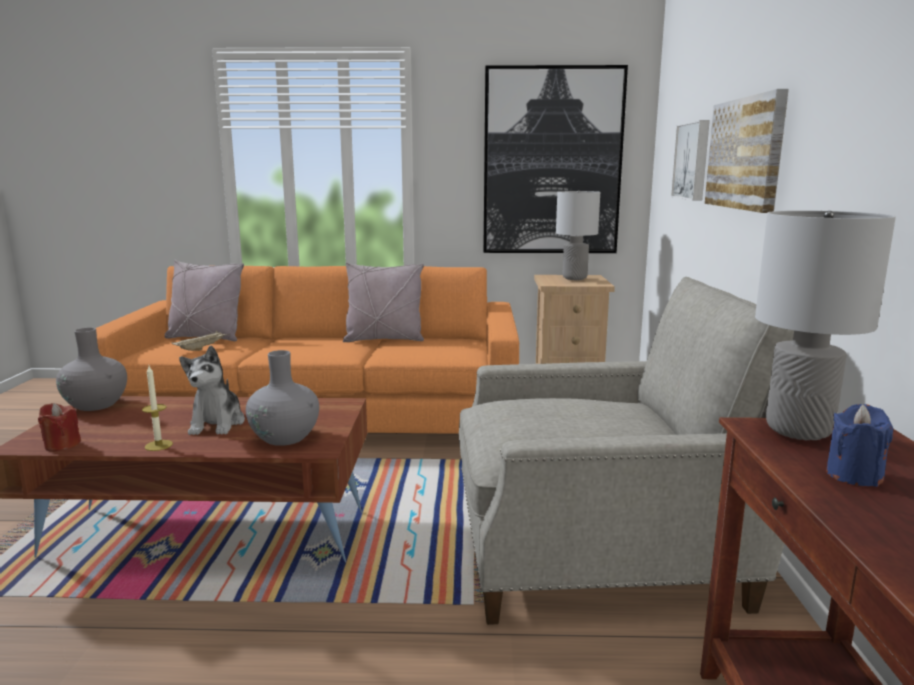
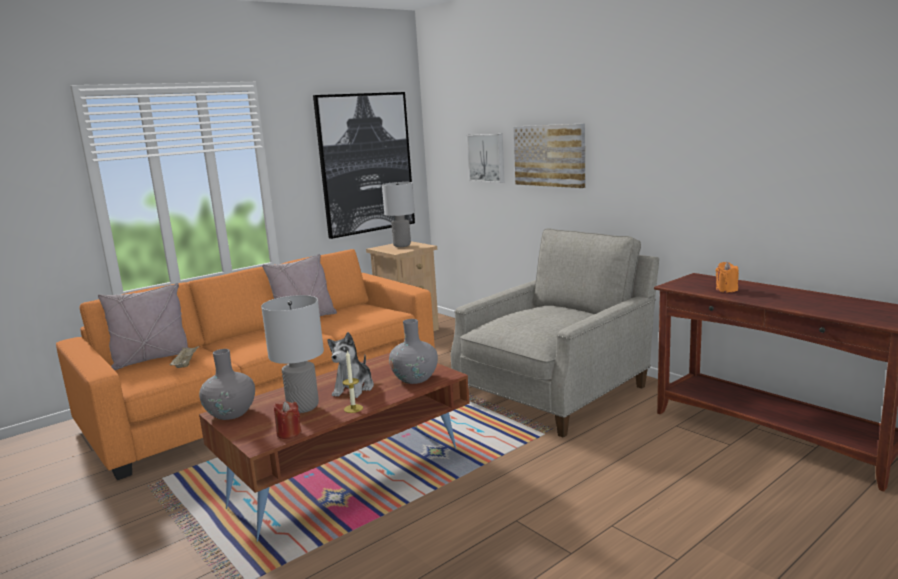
camera: 40 degrees left, 0 degrees up
(217, 424) = (354, 388): plush toy -> plush toy turned 60 degrees clockwise
(799, 433) = (687, 283): grey table lamp -> grey table lamp (303, 409)
(854, 475) = (726, 290): blue candle -> orange candle

